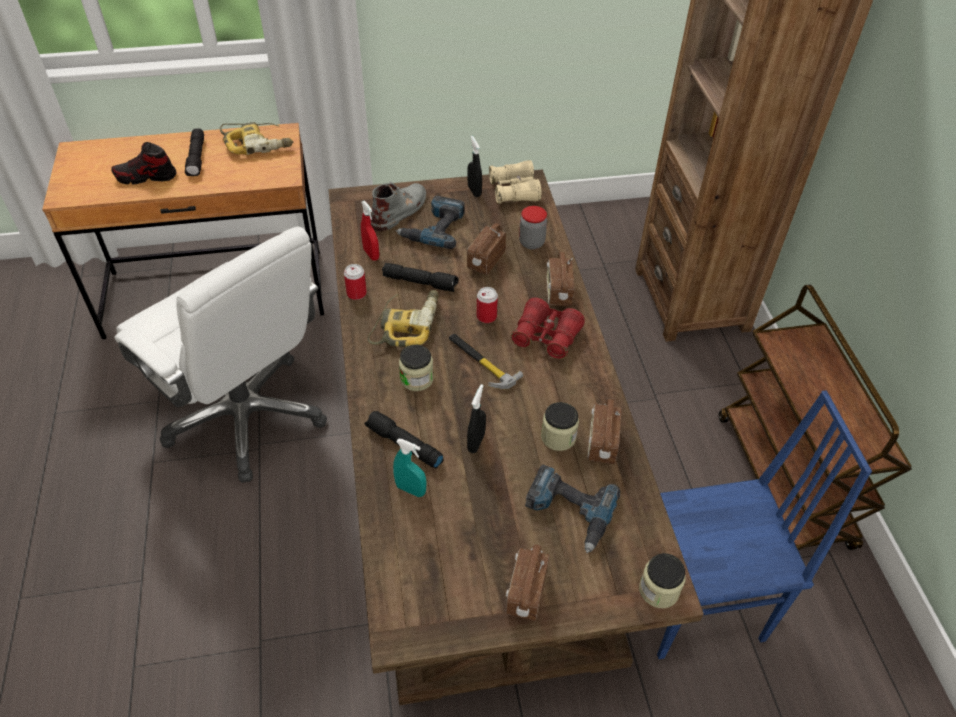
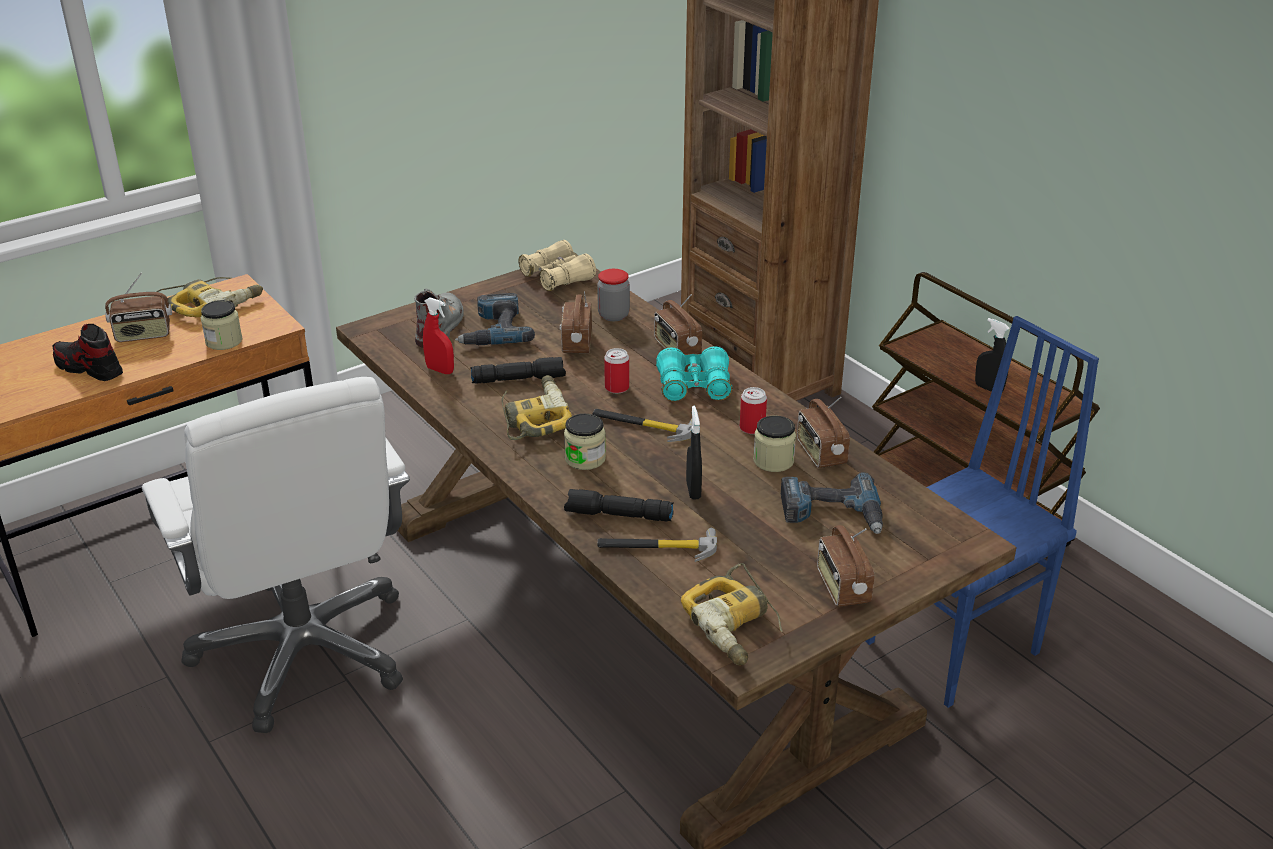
camera: 25 degrees left, 15 degrees down
(146, 177) = (89, 368): shoe -> shoe turned 60 degrees clockwise
(197, 158) = (143, 335): black flashlight -> radio
(246, 415) = (304, 652): white office chair -> white office chair turned 45 degrees clockwise
(356, 293) = (453, 407): can -> can (752, 428)
(410, 489) = (657, 548): turquoise spray bottle -> hammer
(418, 594) = (736, 625): none -> power drill
(474, 191) = (512, 288): black spray bottle -> black spray bottle (988, 389)
(546, 336) = (694, 386): red binoculars -> turquoise binoculars
(659, 590) = (963, 543): jar -> jar (224, 341)

